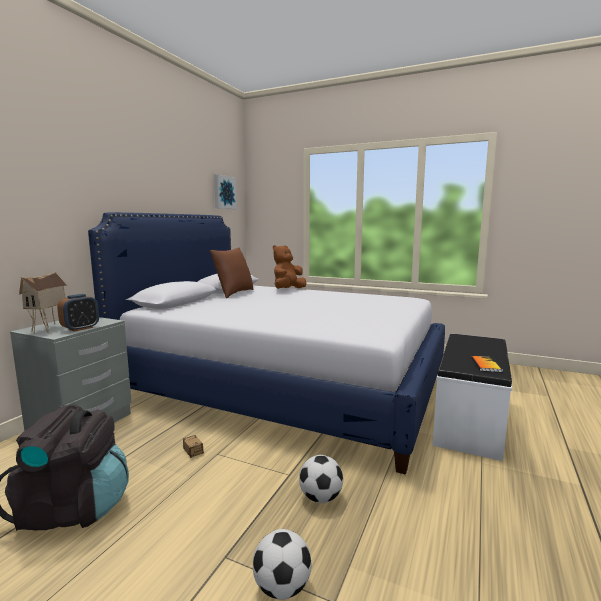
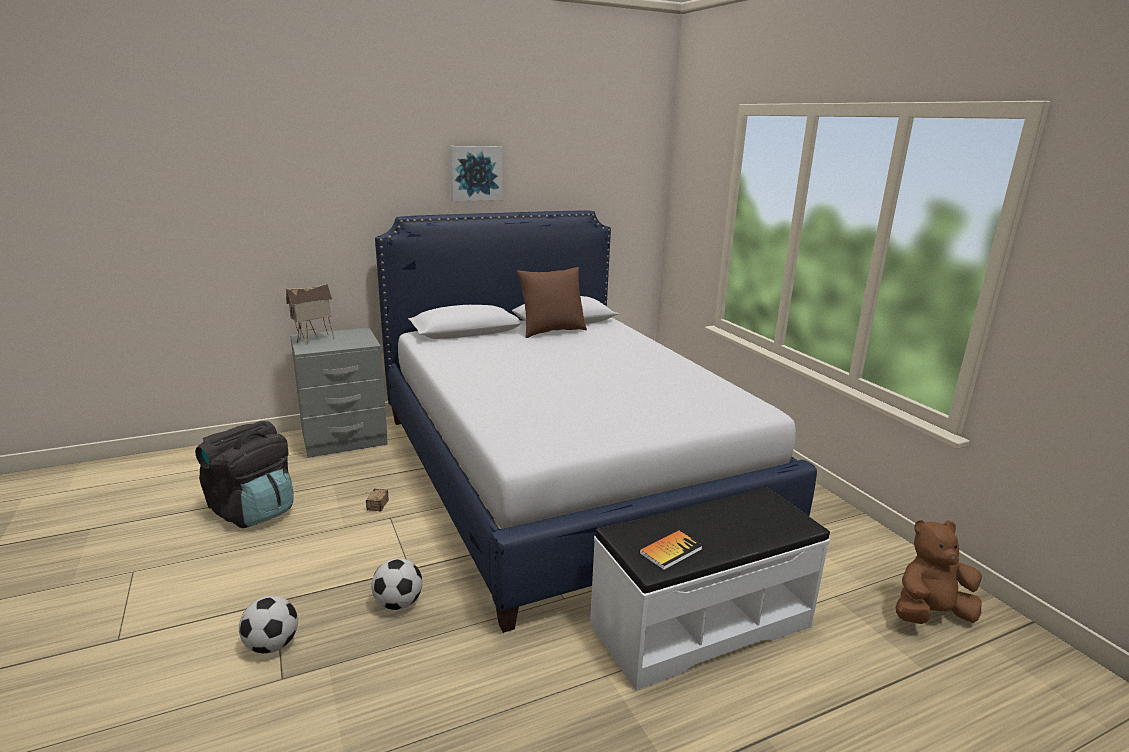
camera: 40 degrees right, 10 degrees up
(80, 328) = (332, 346): alarm clock -> none
(224, 192) = (617, 172): picture -> picture (475, 173)
(288, 290) = (631, 341): brown plush toy -> brown plush toy (929, 614)

